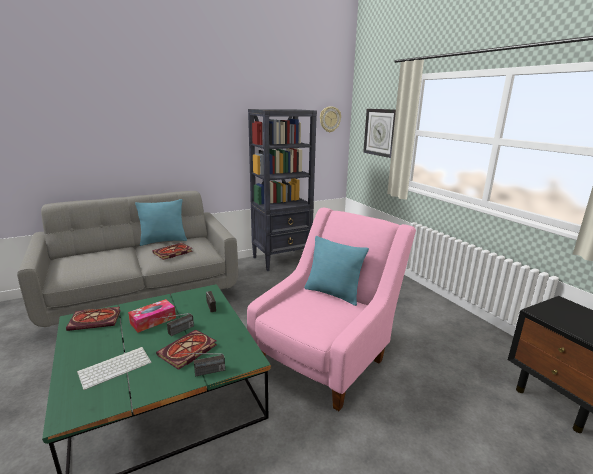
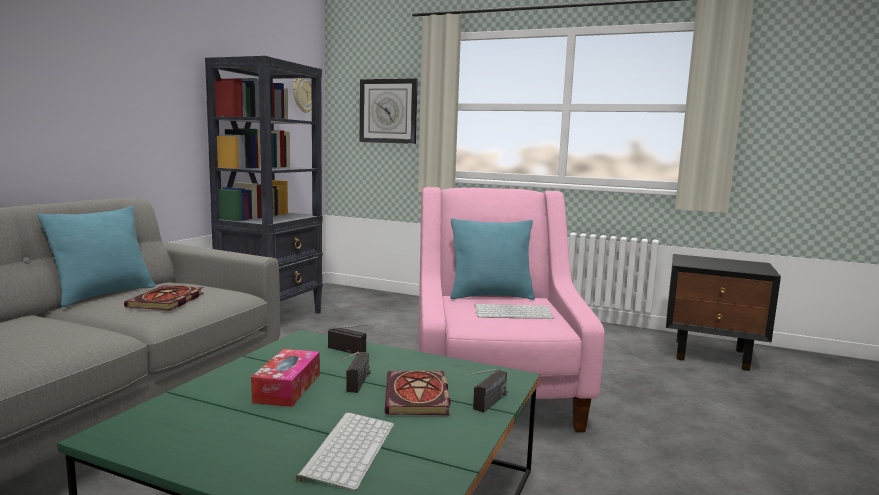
camera: 40 degrees left, 10 degrees down
(96, 320) = (168, 419): book -> none
(318, 313) = (514, 312): none -> keyboard

